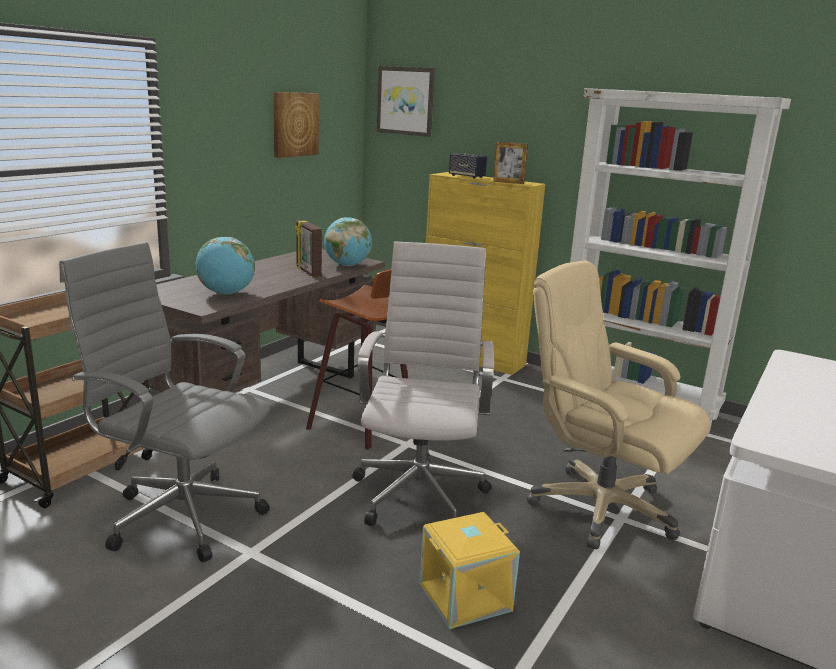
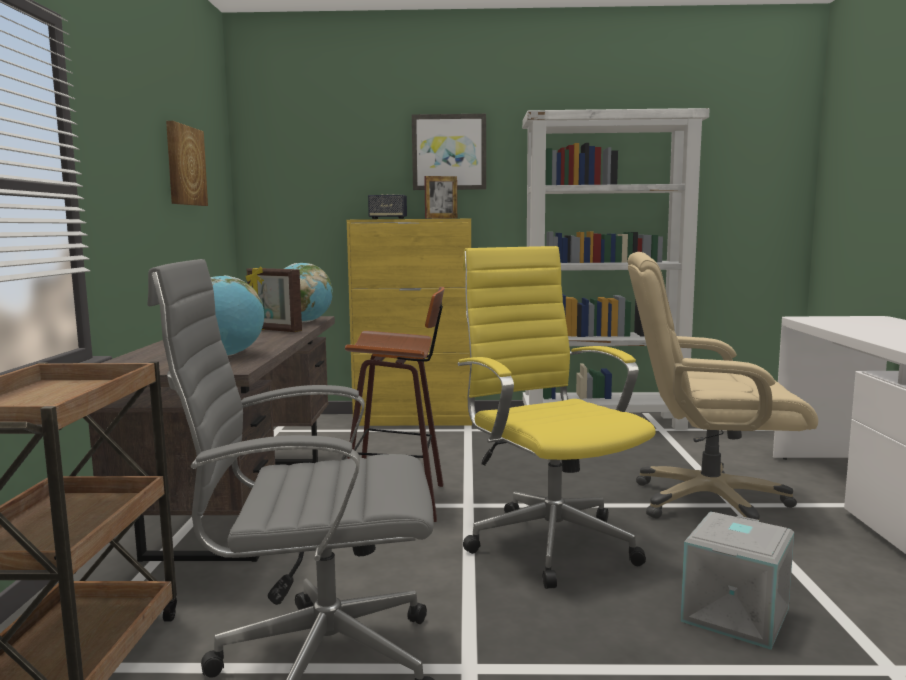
camera: 30 degrees left, 10 degrees down
(406, 101) = (288, 147): picture -> picture (449, 152)
(420, 492) = (548, 542): white office chair -> yellow office chair
(465, 598) = (737, 616): yellow storage box -> grey storage box

